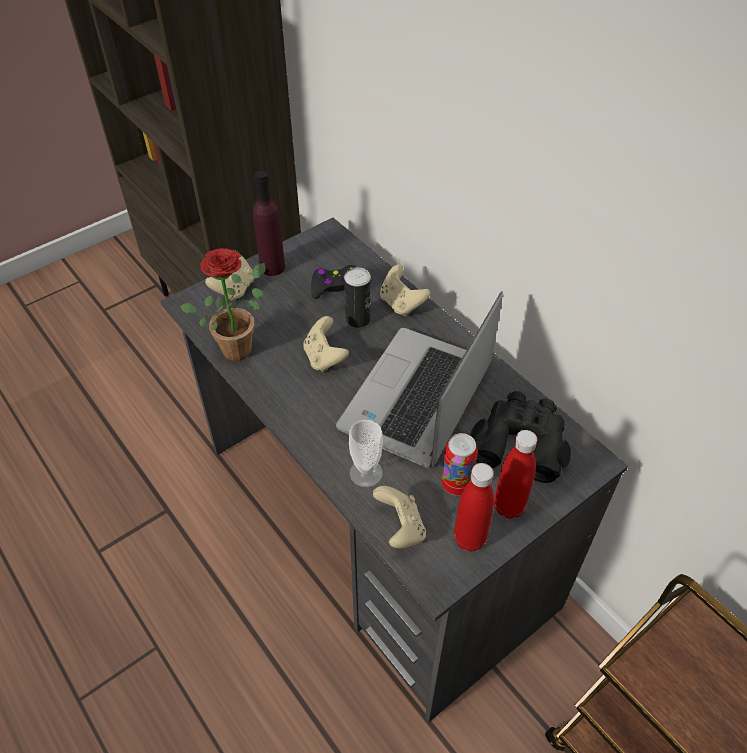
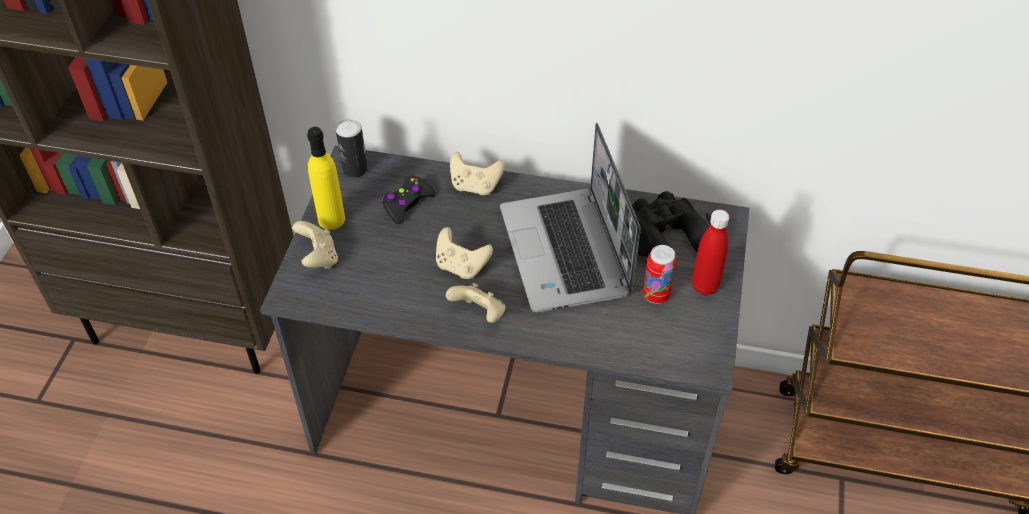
camera: 40 degrees left, 0 degrees up
(240, 345) = (379, 300): potted plant -> none
(272, 267) = (331, 219): purple bottle -> yellow bottle
(358, 319) = (454, 219): can -> can (355, 169)
(366, 473) = (587, 330): cup -> none
(400, 528) = (651, 350): beige game controller -> beige game controller (479, 314)
(469, 539) = (702, 325): red bottle -> none

